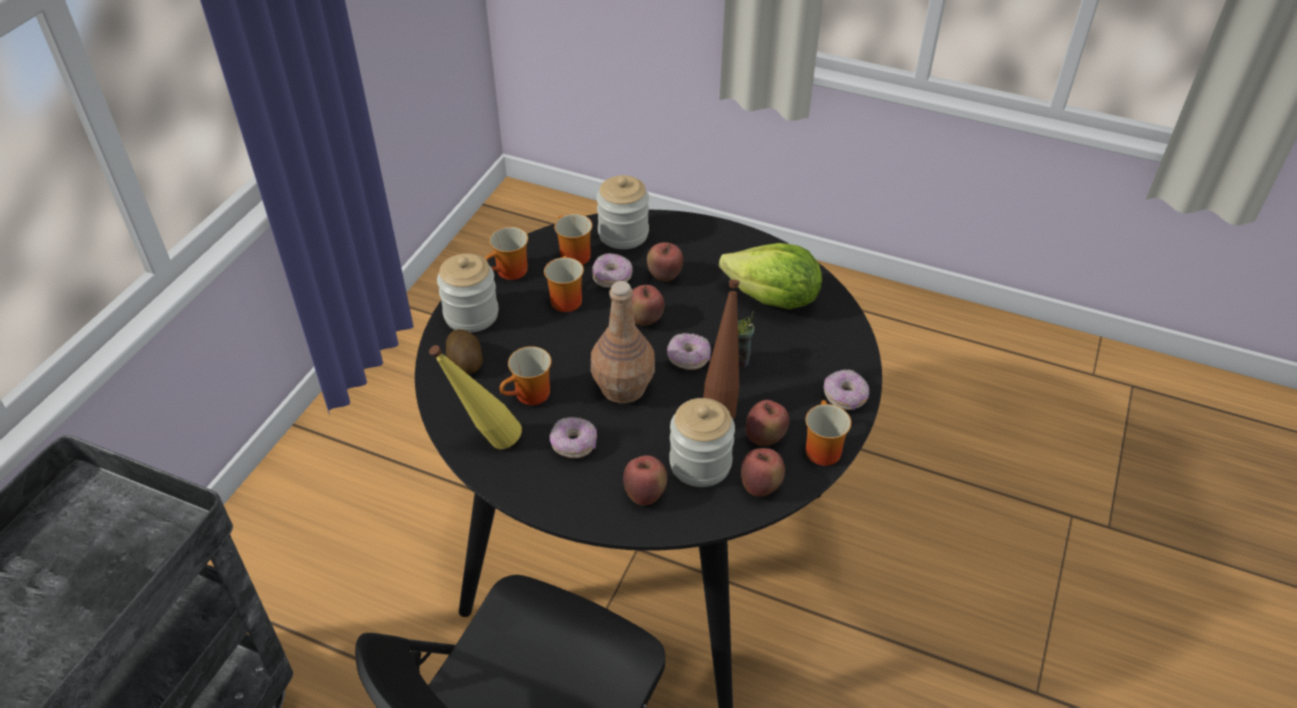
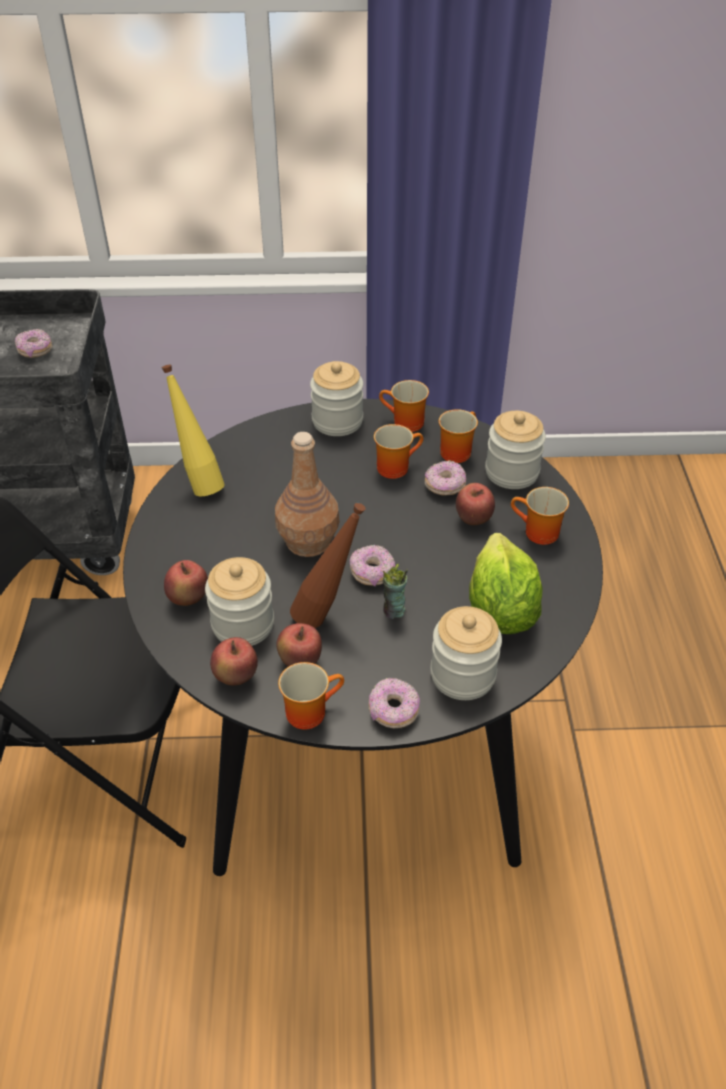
camera: 65 degrees right, 0 degrees up
(465, 361) = (281, 438): potato -> none
(531, 396) = (264, 489): mug -> mug (537, 533)
(574, 445) = (223, 534): donut -> donut (35, 350)
(644, 320) = (403, 526): apple -> none
(828, 345) = (463, 675): none -> jar

